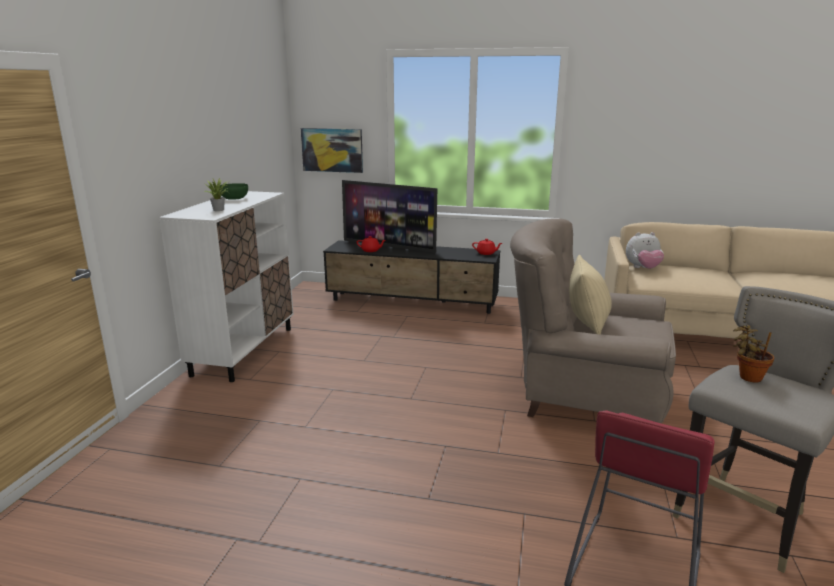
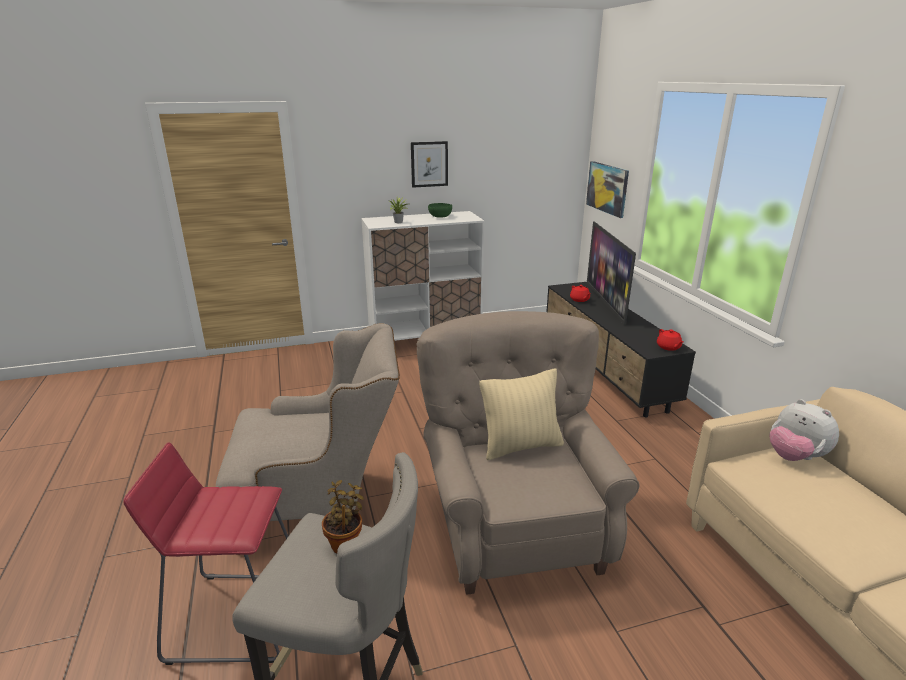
camera: 60 degrees right, 5 degrees up
(200, 140) = (429, 164): none -> picture
(495, 482) = (322, 507): none -> beige armchair

